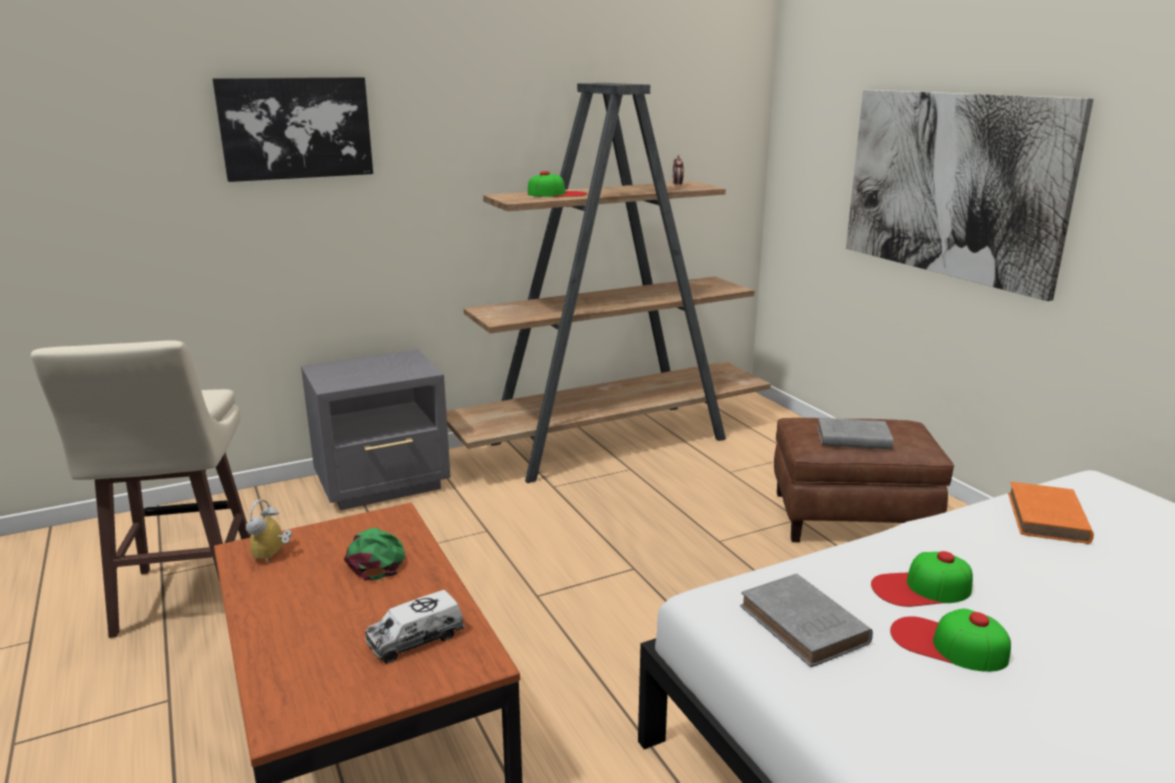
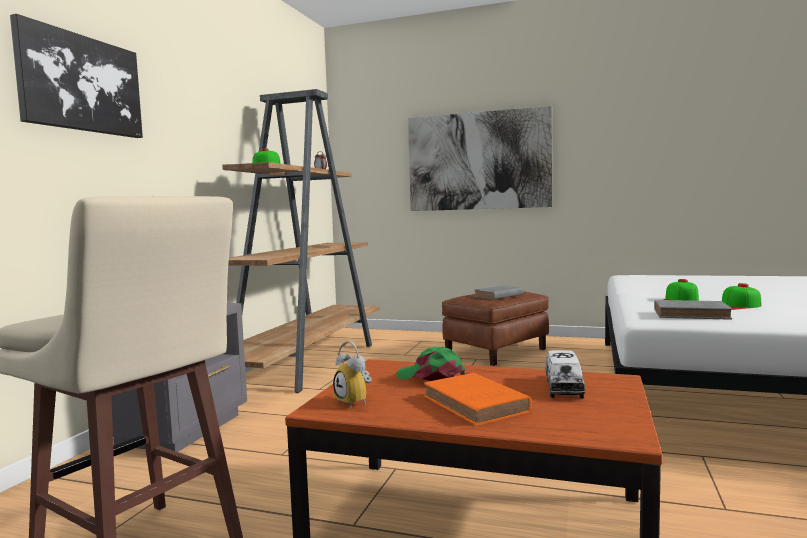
camera: 45 degrees left, 15 degrees down
(1047, 519) = (647, 283): orange book -> orange book (477, 405)

